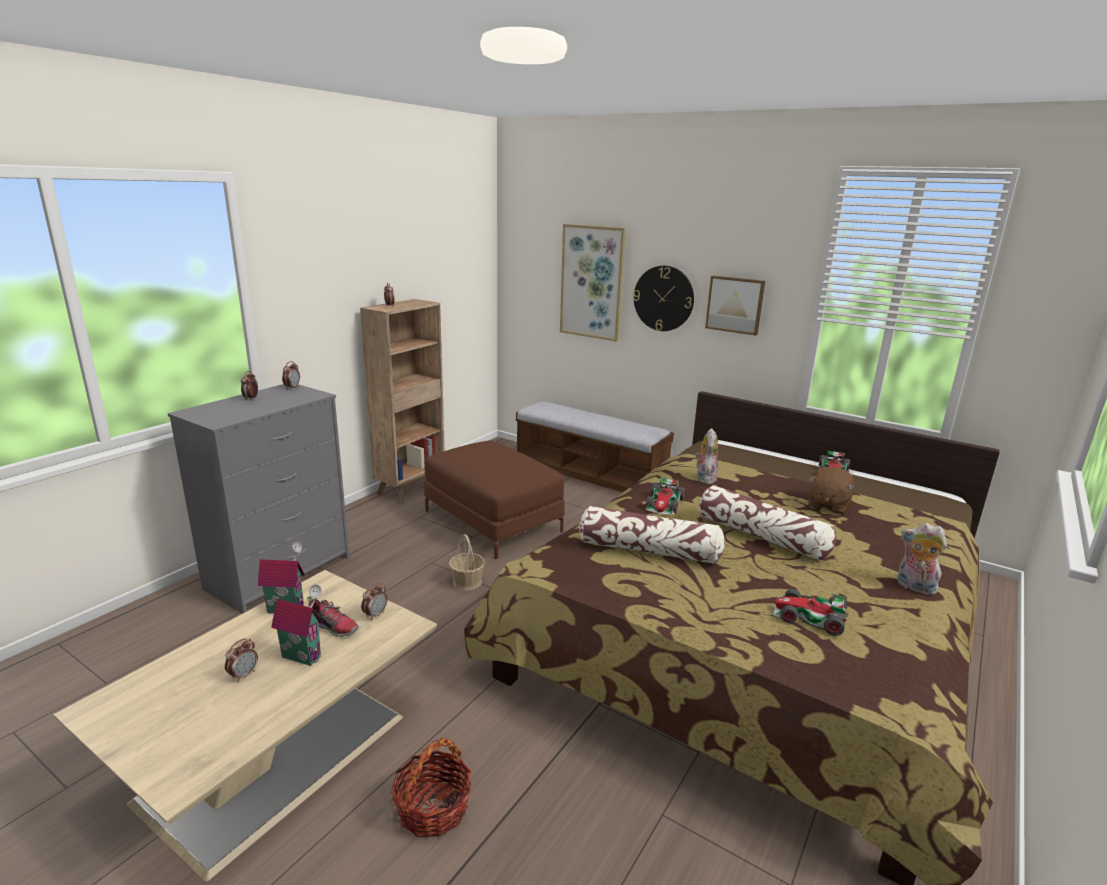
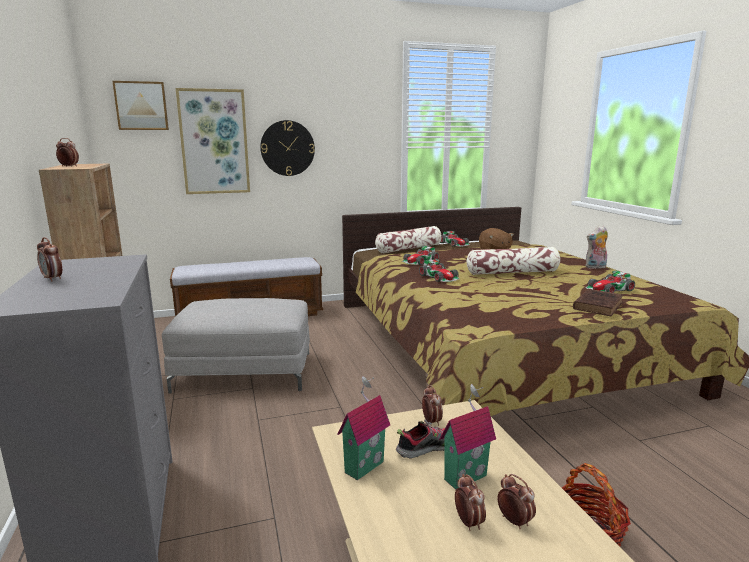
camera: 50 degrees left, 5 degrees down
(292, 387) = (69, 262): alarm clock -> alarm clock (514, 521)
(467, 582) = (314, 414): basket -> none
(493, 520) = (244, 371): brown ottoman -> grey ottoman
(649, 550) = (495, 296): pillow -> pillow (409, 248)
(704, 478) = (420, 261): plush toy -> toy car
(722, 621) = (598, 305): none -> brown book
(735, 304) = (347, 145): picture -> picture (141, 106)

